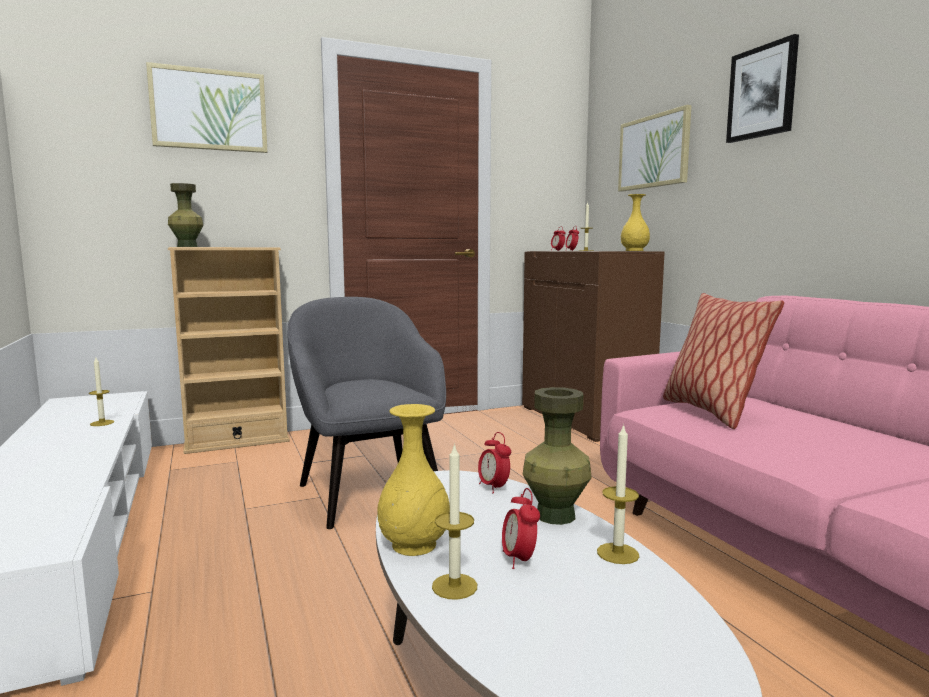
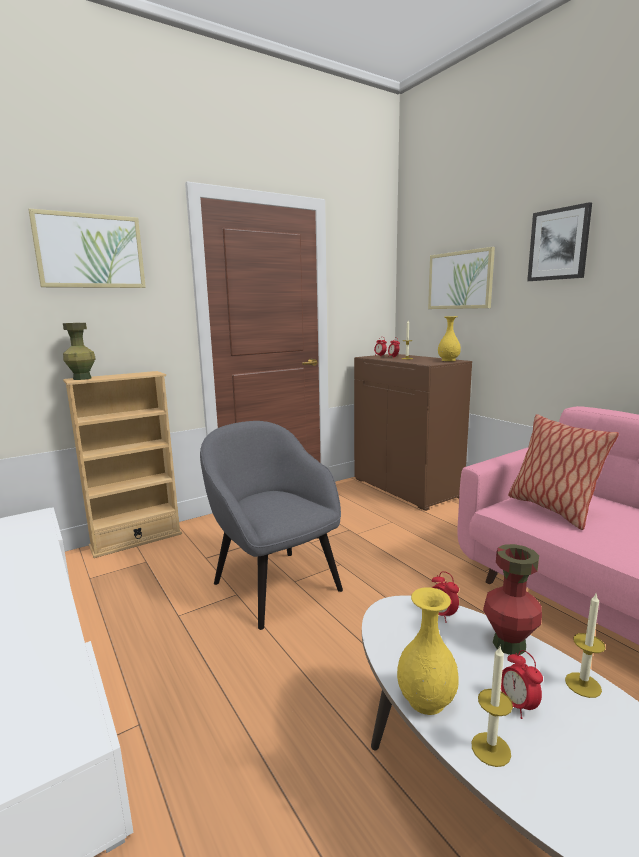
camera: 10 degrees left, 5 degrees up
(102, 423) = (35, 555): candle -> none
(555, 516) = (509, 644): green vase -> red vase

